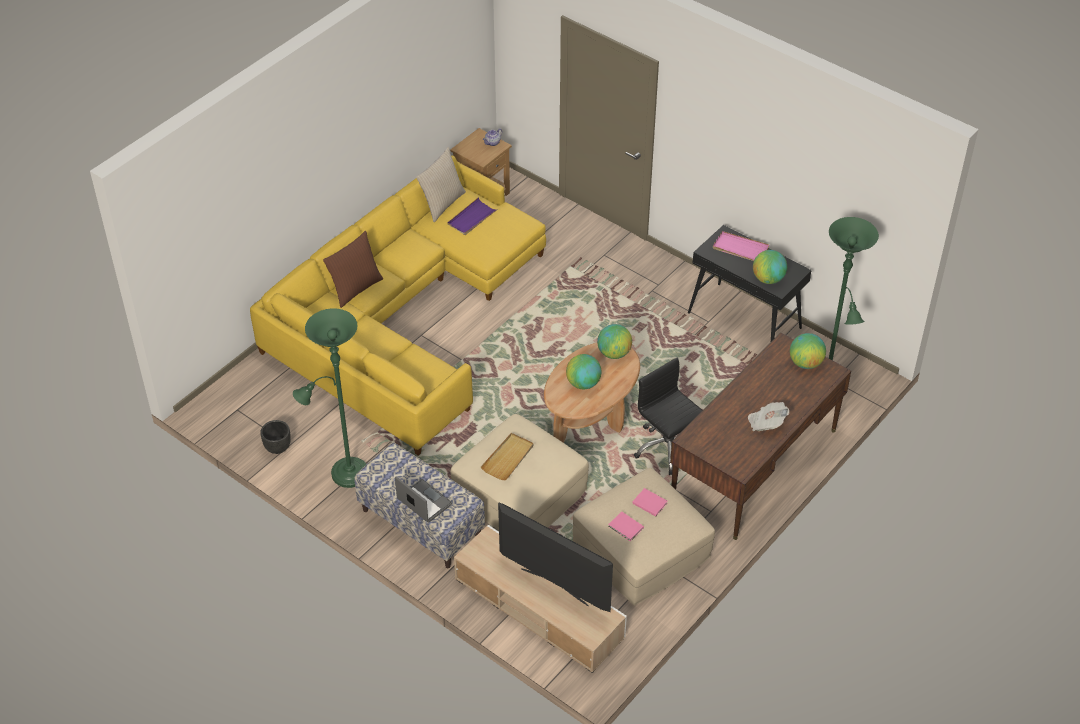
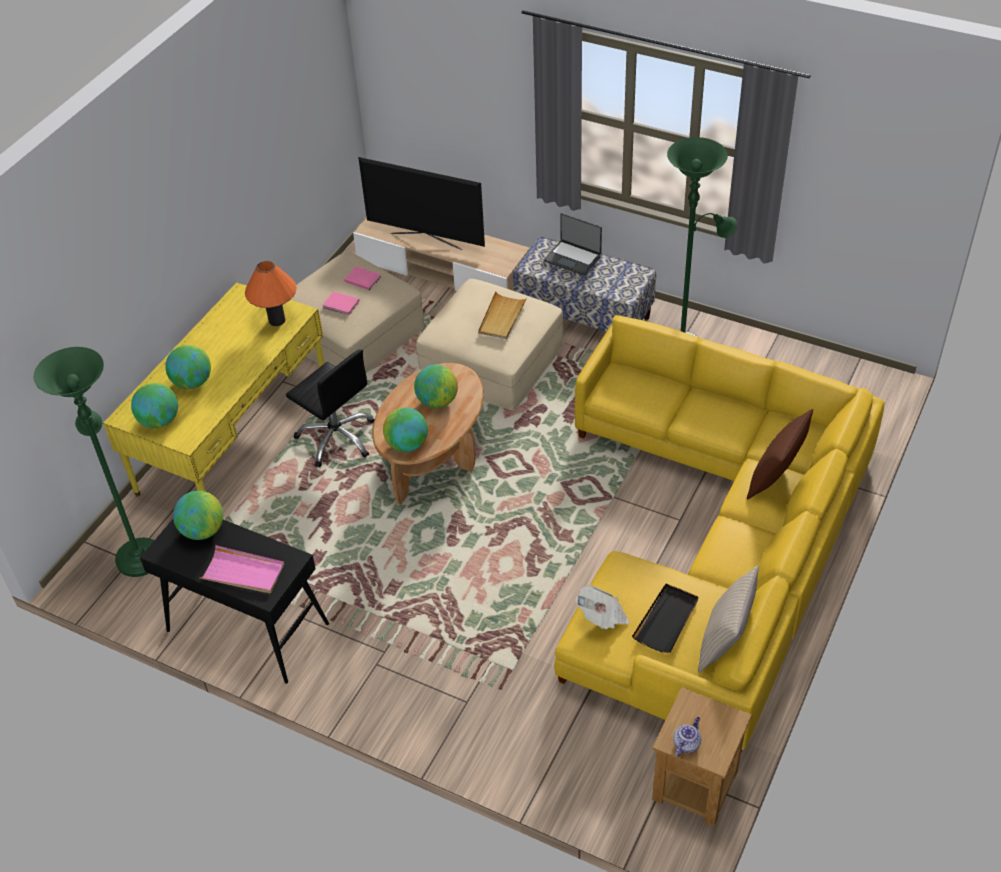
camera: 170 degrees right, 0 degrees up
(277, 448) = (774, 357): black planter -> none
(472, 218) = (666, 620): purple tray -> black tray
(709, 435) = (277, 320): none -> orange table lamp
(754, 464) = (234, 438): brown desk -> yellow desk
(766, 423) = (211, 344): newspaper -> newspaper (602, 616)
(781, 391) = (192, 382): none -> globe

